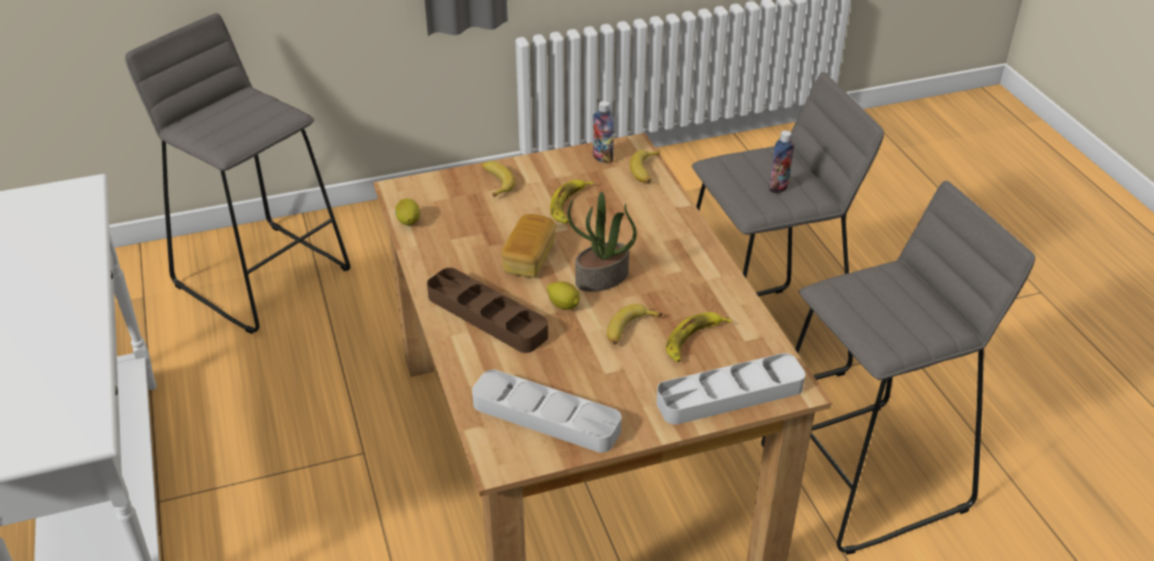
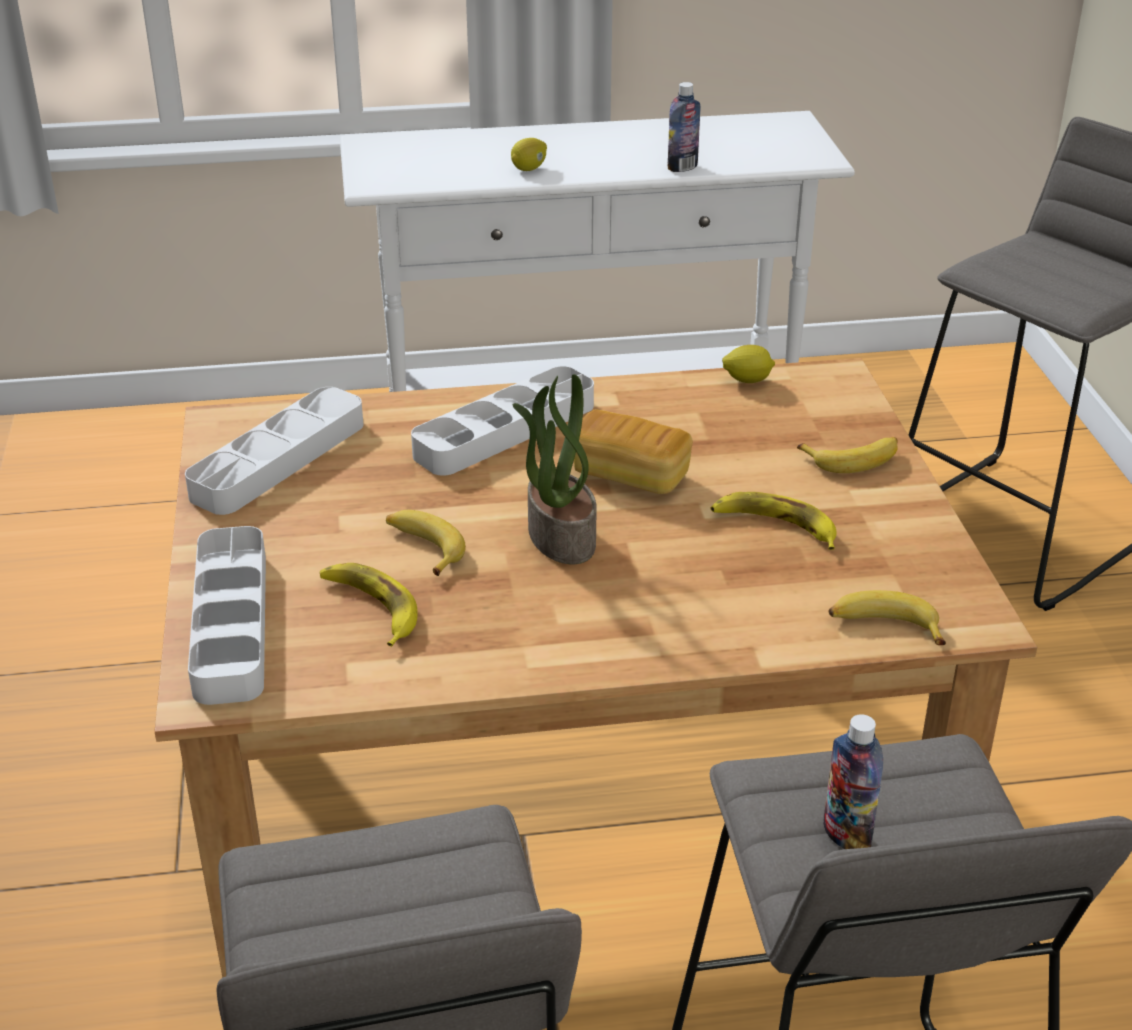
camera: 100 degrees right, 5 degrees down
(487, 316) = (505, 430): brown tray -> grey tray
(564, 305) = (505, 495): lemon -> lemon (529, 169)
(602, 158) = (933, 579): bottle -> bottle (682, 167)

